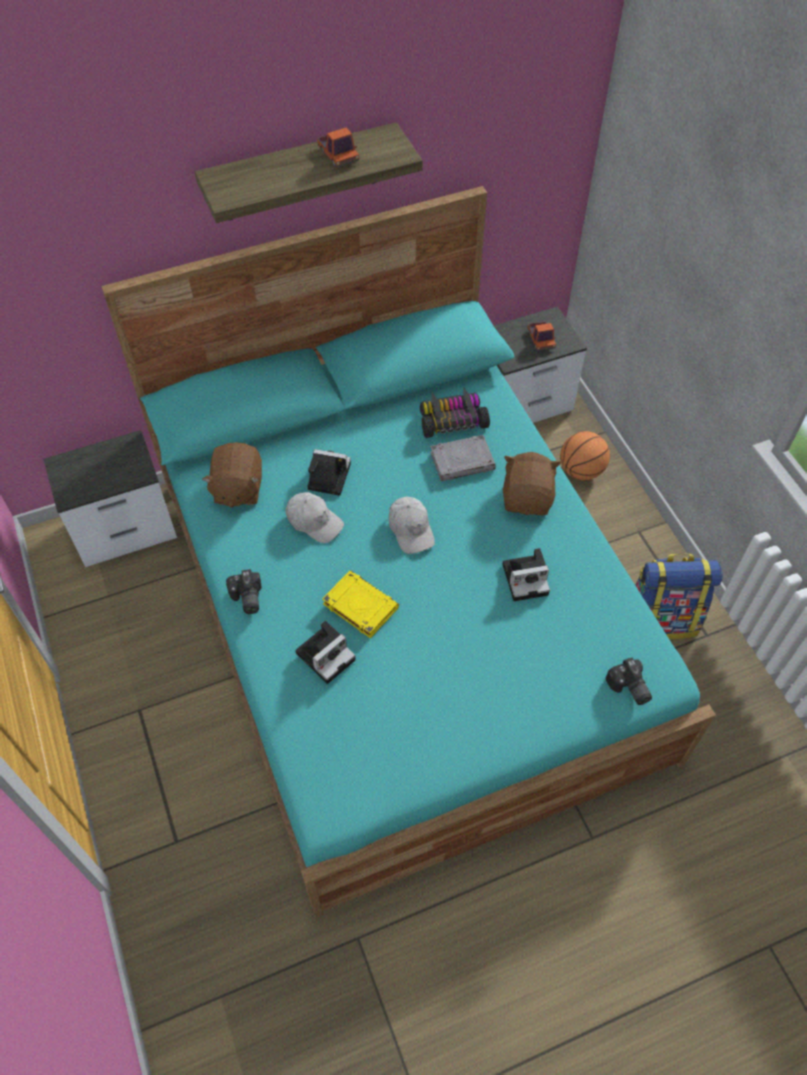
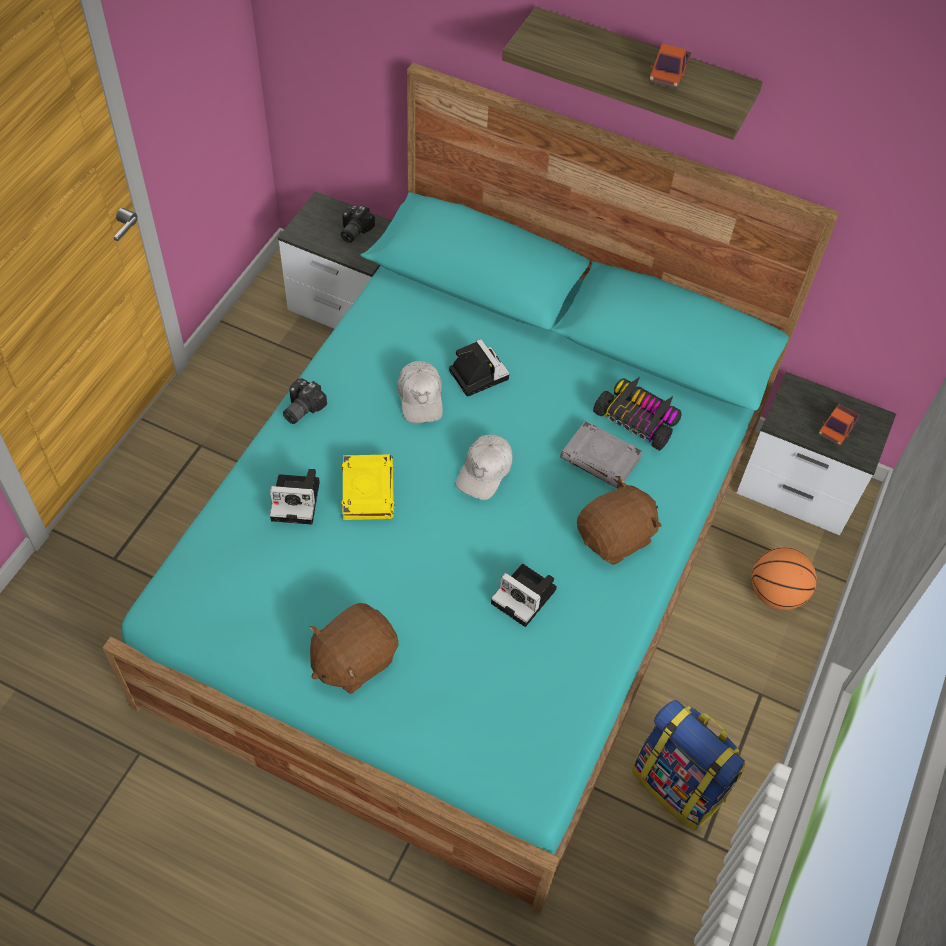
camera: 45 degrees right, 0 degrees up
(237, 489) = (399, 323): brown plush toy -> brown plush toy (353, 660)
(628, 688) = (488, 762): camera -> camera (352, 231)

